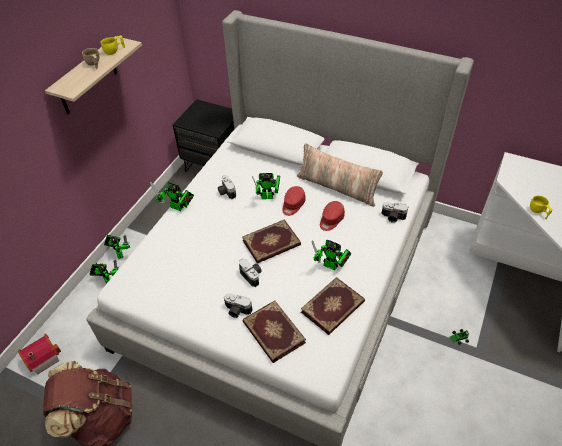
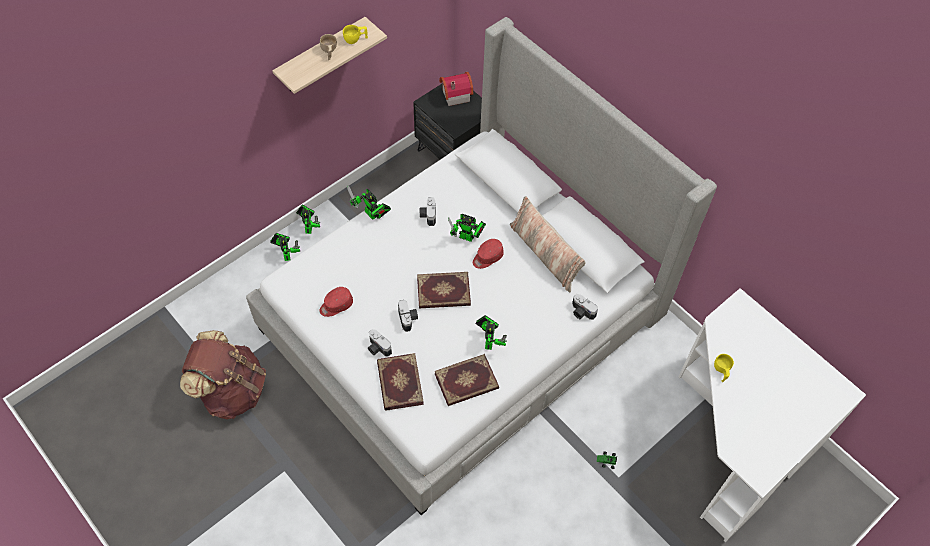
camera: 20 degrees right, 10 degrees up
(42, 358) = (199, 311): toy house -> toy house (454, 94)
(331, 220) = (516, 290): red cap -> red cap (336, 305)
(332, 266) = (489, 341): toy robot -> toy robot turned 135 degrees counterclockwise

